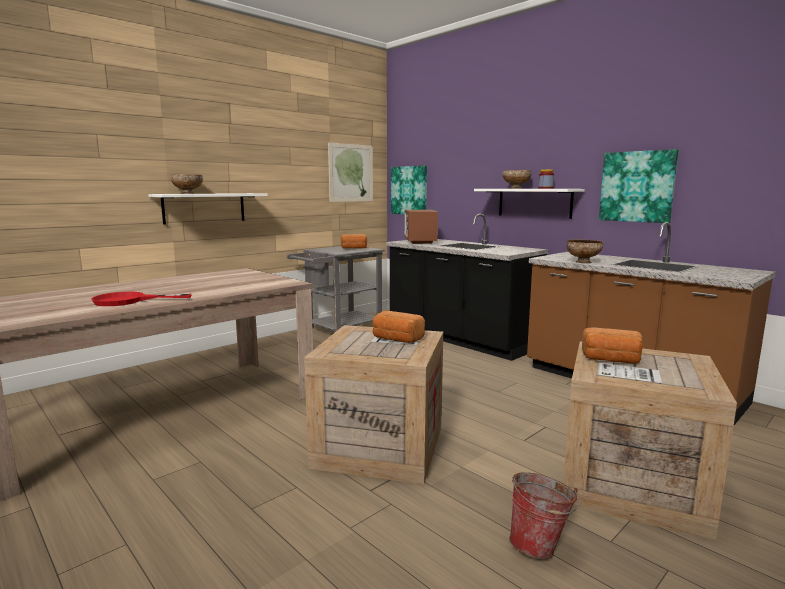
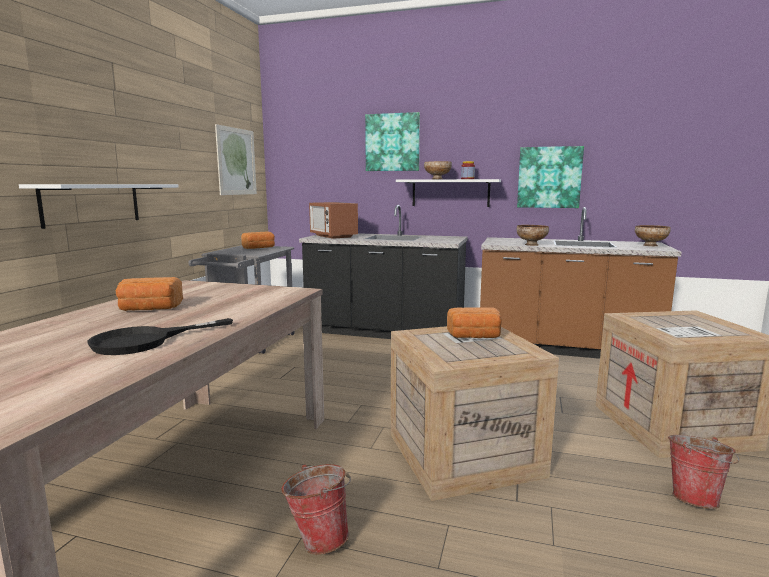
camera: 30 degrees left, 0 degrees up
(129, 301) = (145, 341): red frying pan -> black frying pan
(187, 193) = (79, 183): bowl -> bowl (651, 245)
(209, 465) = (318, 538): none -> bucket
(409, 190) = (298, 182): picture -> picture (392, 142)
(611, 360) = (657, 324): bread -> bread (150, 309)

